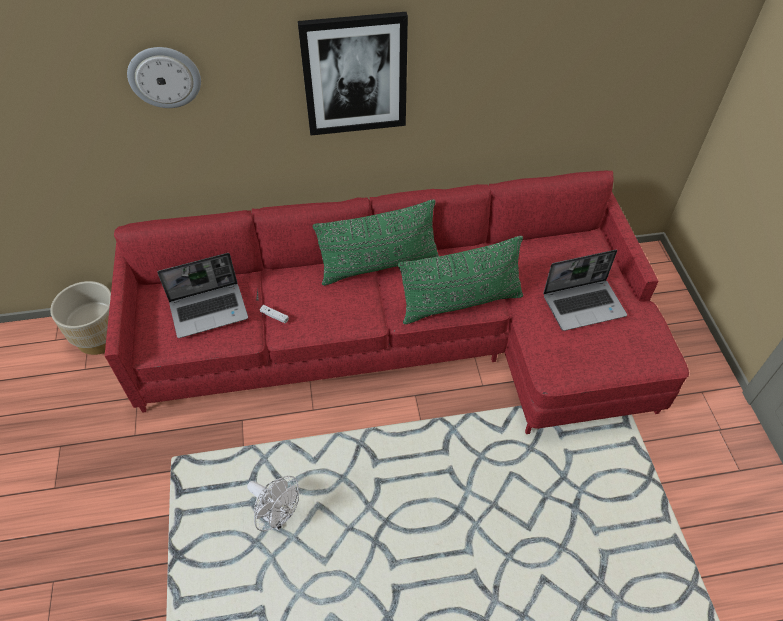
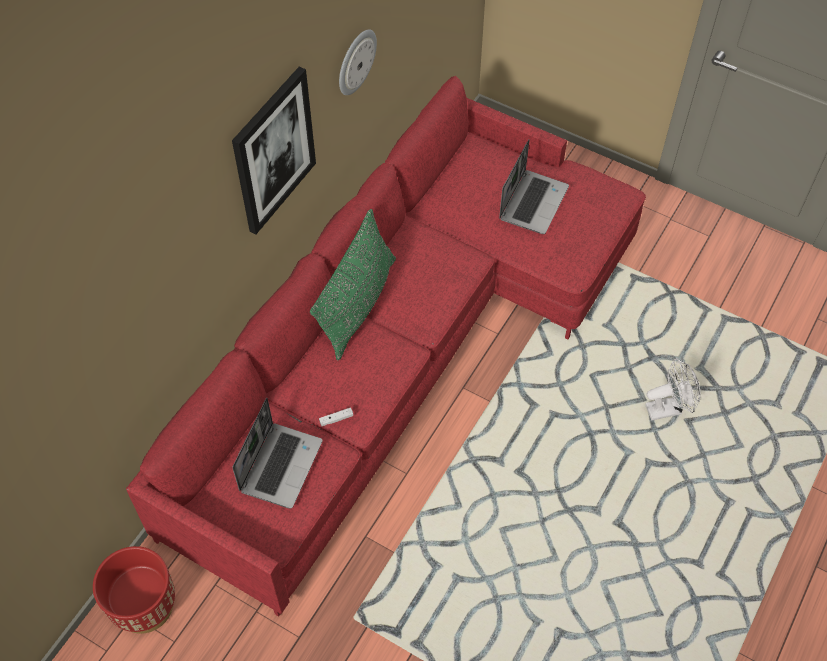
camera: 50 degrees left, 5 degrees up
(100, 336) = (144, 605): beige planter -> red planter
(164, 77) = (145, 280): wall clock -> wall clock (355, 61)
(277, 517) = (486, 568): white fan -> white fan (668, 408)
(460, 303) = (452, 278): green pillow -> none

